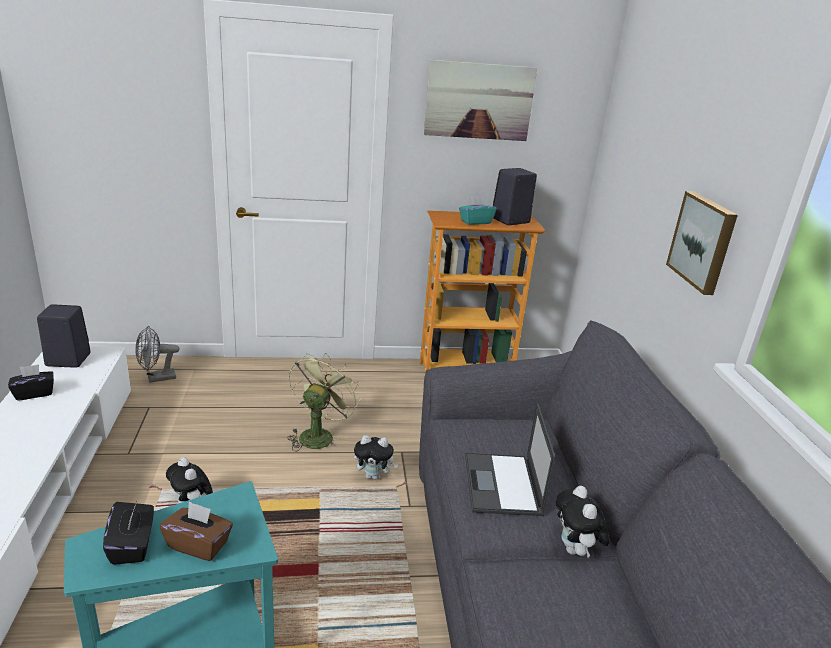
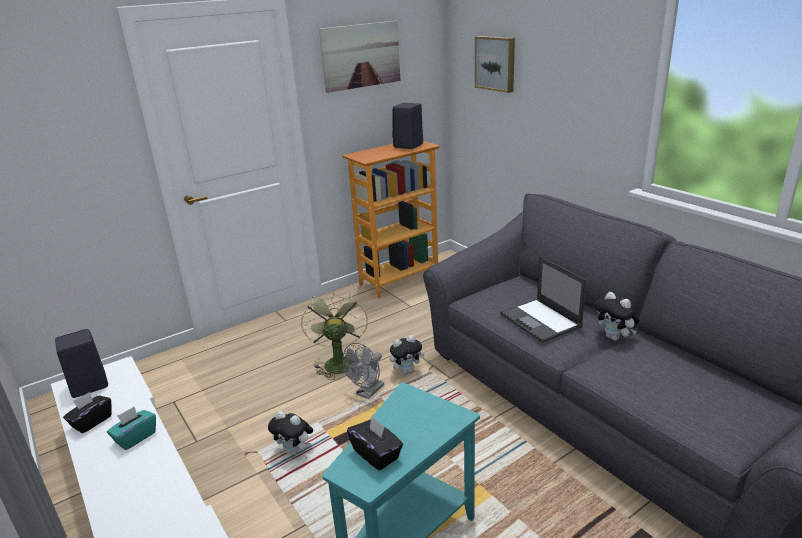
camera: 25 degrees left, 0 degrees up
(157, 378) = (154, 378): grey fan -> grey fan (367, 392)
(199, 545) = (420, 431): brown tissue box -> none
(475, 222) = (387, 153): turquoise tissue box -> turquoise tissue box (135, 437)
(703, 241) = (585, 115): picture -> picture (496, 63)

